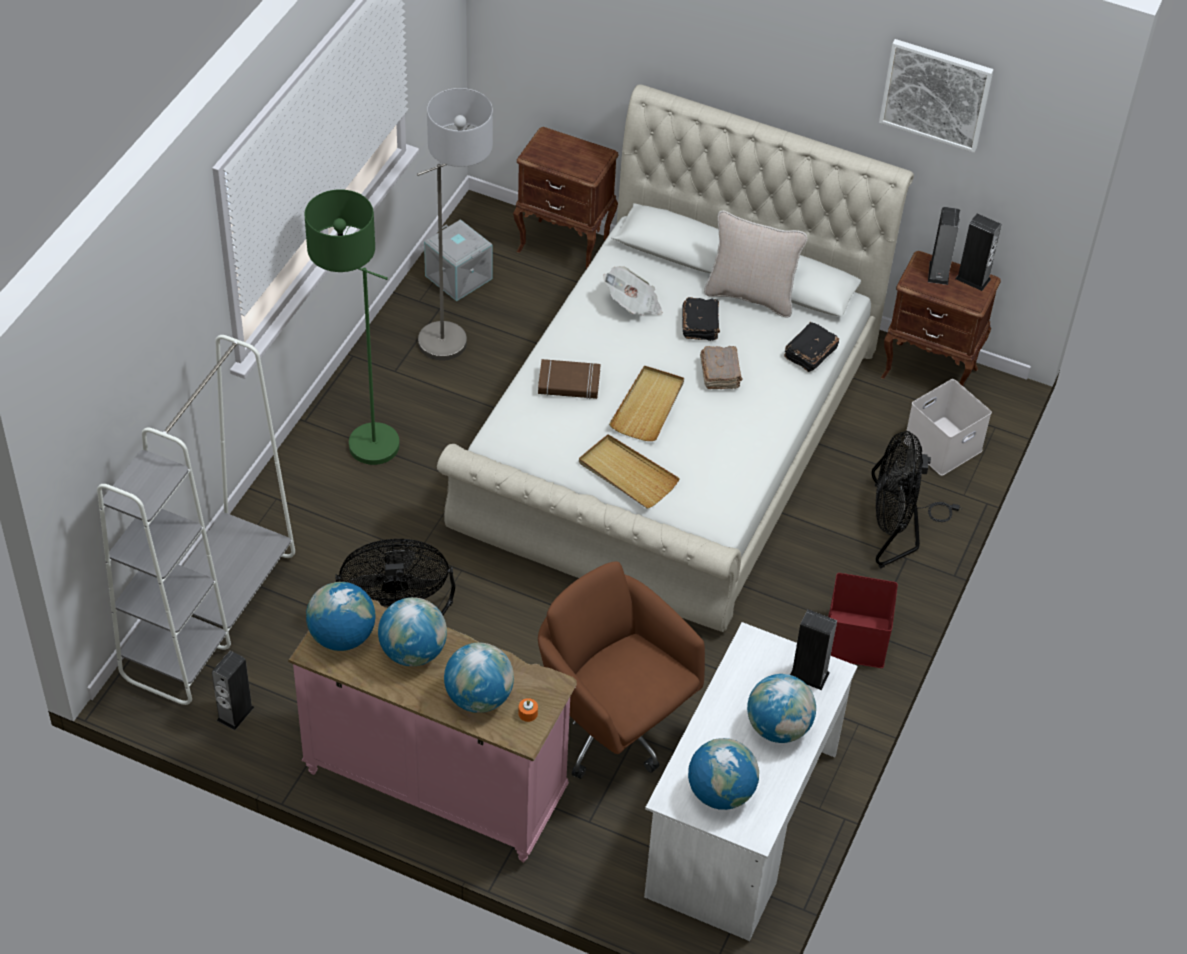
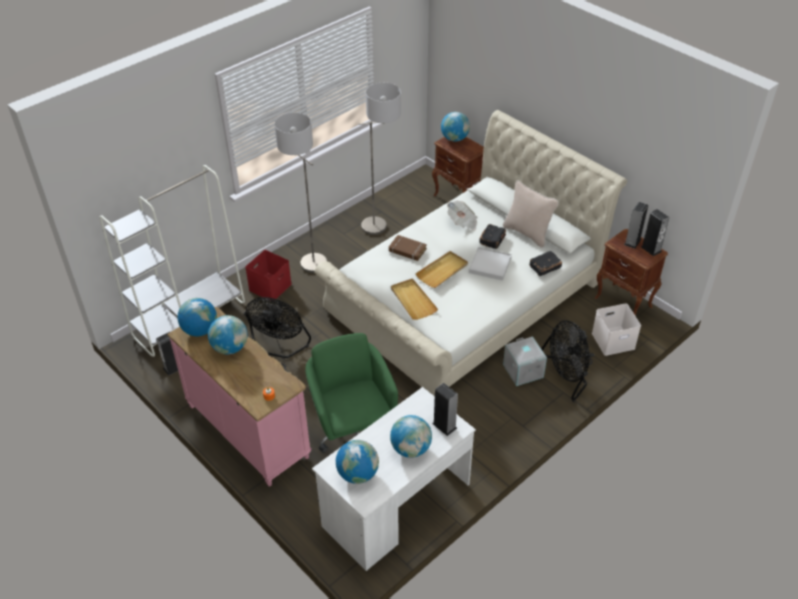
camera: 25 degrees right, 5 degrees down
(360, 440) = (308, 260): green floor lamp -> grey floor lamp
(457, 277) = (398, 200): grey storage box -> grey storage box (522, 371)
(479, 697) = (249, 380): globe -> globe (454, 139)
(613, 734) = (353, 435): brown office chair -> green office chair
(720, 374) = (490, 265): brown book -> white tray
(857, 640) = (513, 427): red storage box -> red storage box (270, 287)
(900, 523) = (569, 373): black fan -> black fan turned 45 degrees counterclockwise
(936, 94) = (642, 131): picture -> none

